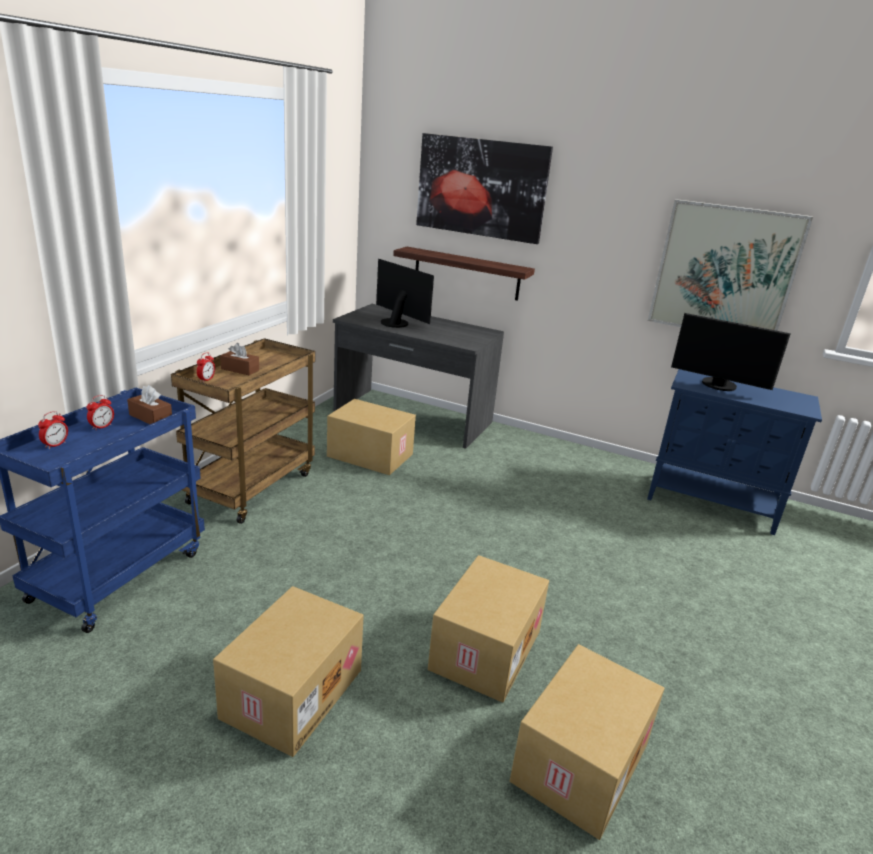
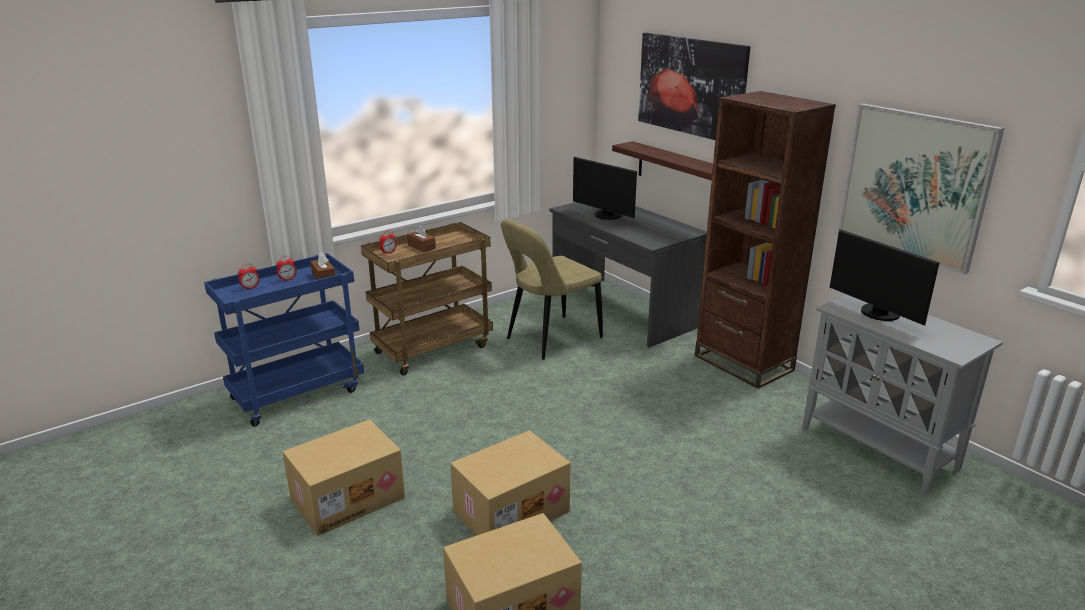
camera: 30 degrees right, 0 degrees up
(369, 455) = (550, 339): cardboard box -> beige chair
(396, 323) = (606, 216): monitor -> monitor turned 150 degrees clockwise
(553, 449) = (743, 363): none -> brown bookcase
(712, 504) = (879, 449): blue cabinet -> grey cabinet

